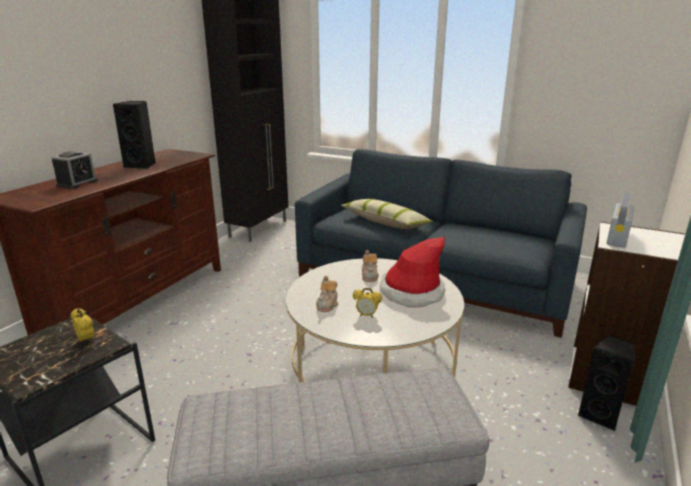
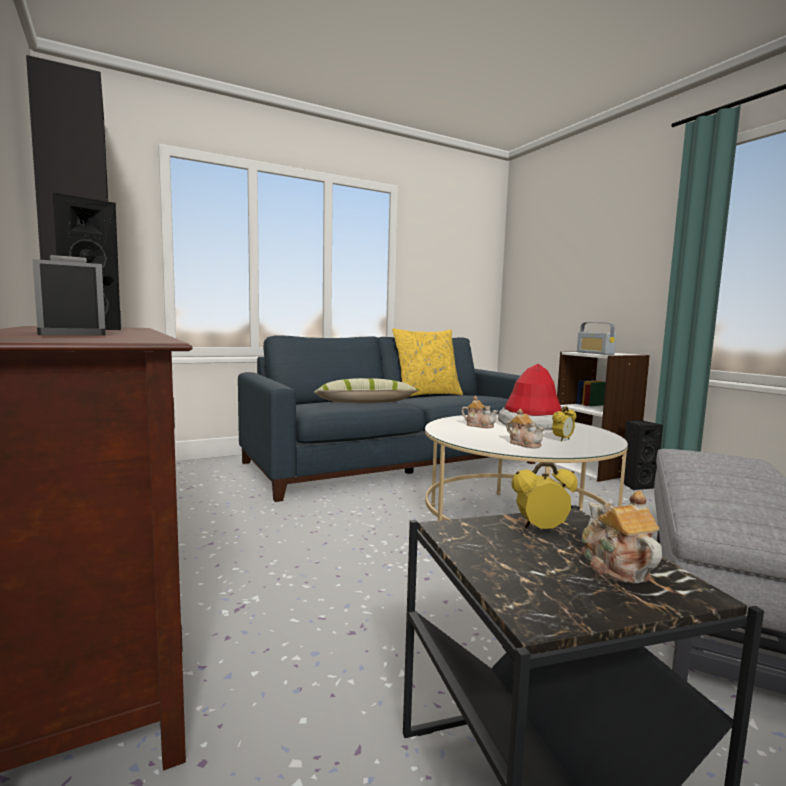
camera: 55 degrees left, 15 degrees down
(47, 364) = (614, 566): none -> teapot
(486, 226) = (426, 395): none -> yellow pillow

